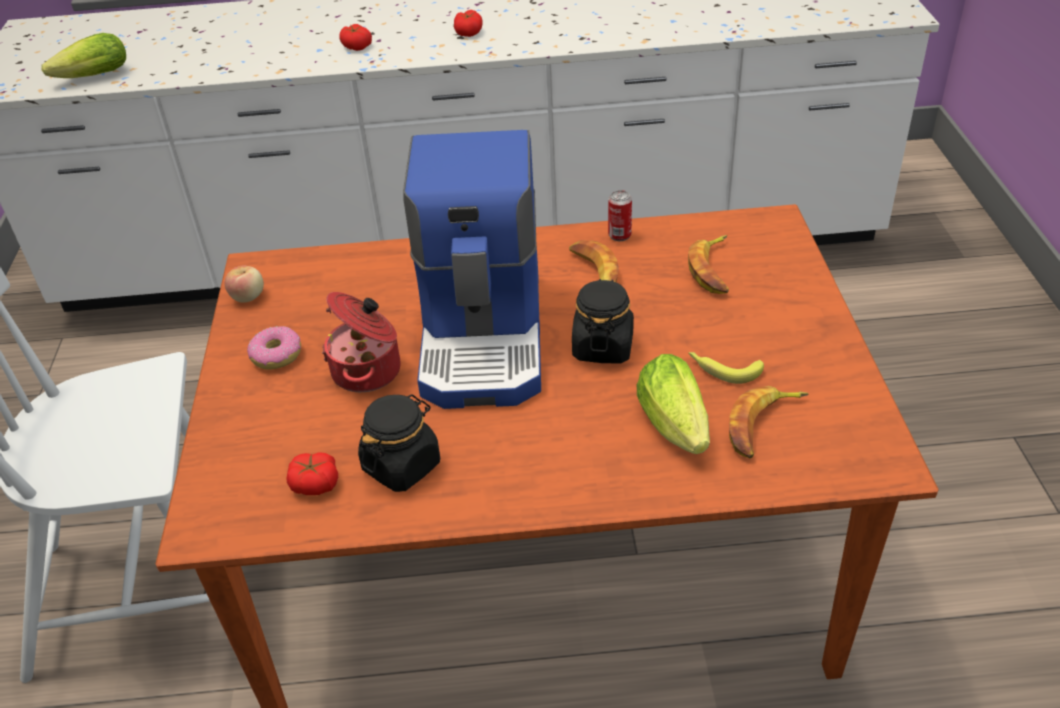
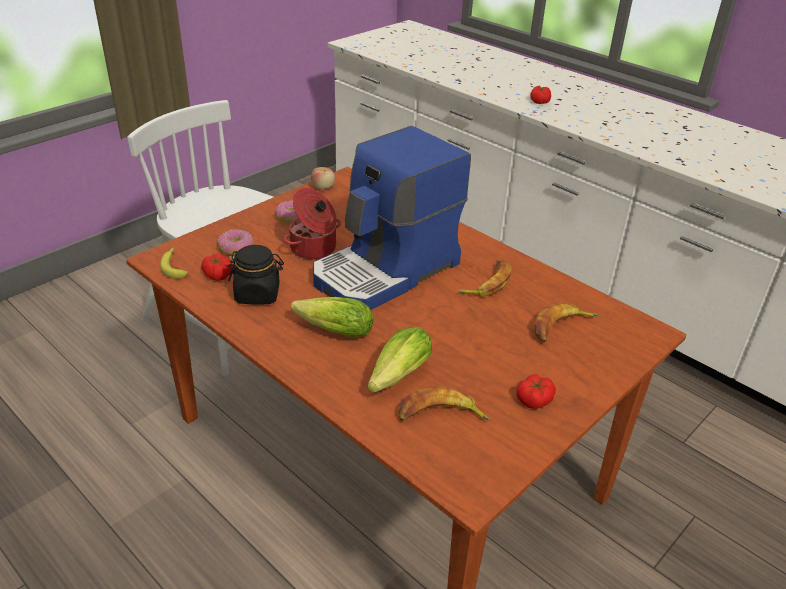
camera: 45 degrees right, 5 degrees down
(90, 77) = (397, 57): lettuce -> lettuce (331, 330)
(277, 439) = (236, 248): none -> donut
(469, 32) = (614, 123): tomato -> tomato (534, 399)
(602, 347) = (431, 317): black jar -> none
(619, 235) = (540, 276): can -> none
(723, 369) = (472, 374): banana -> banana (174, 266)

